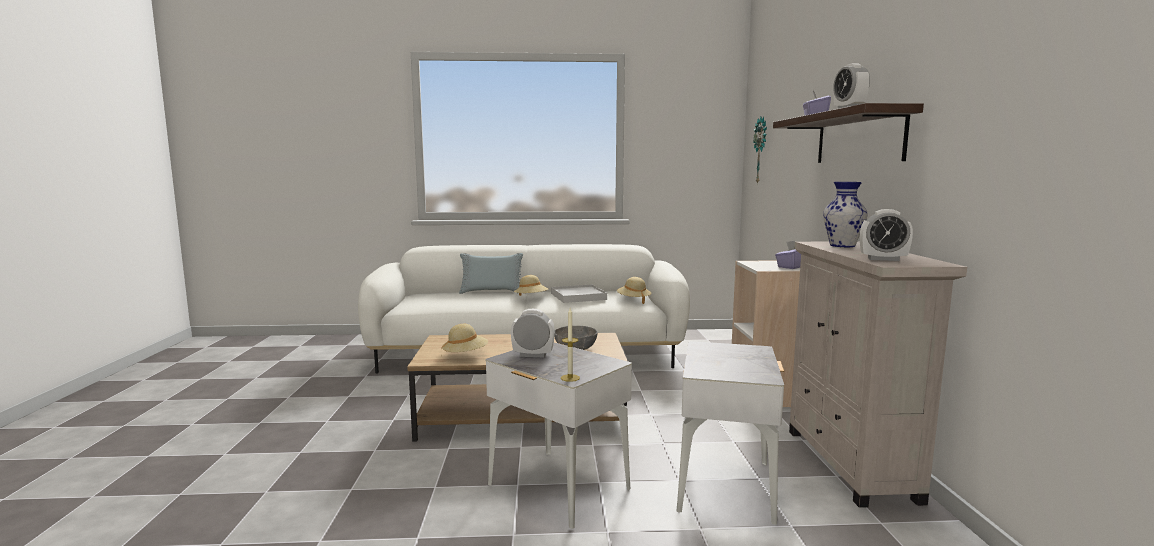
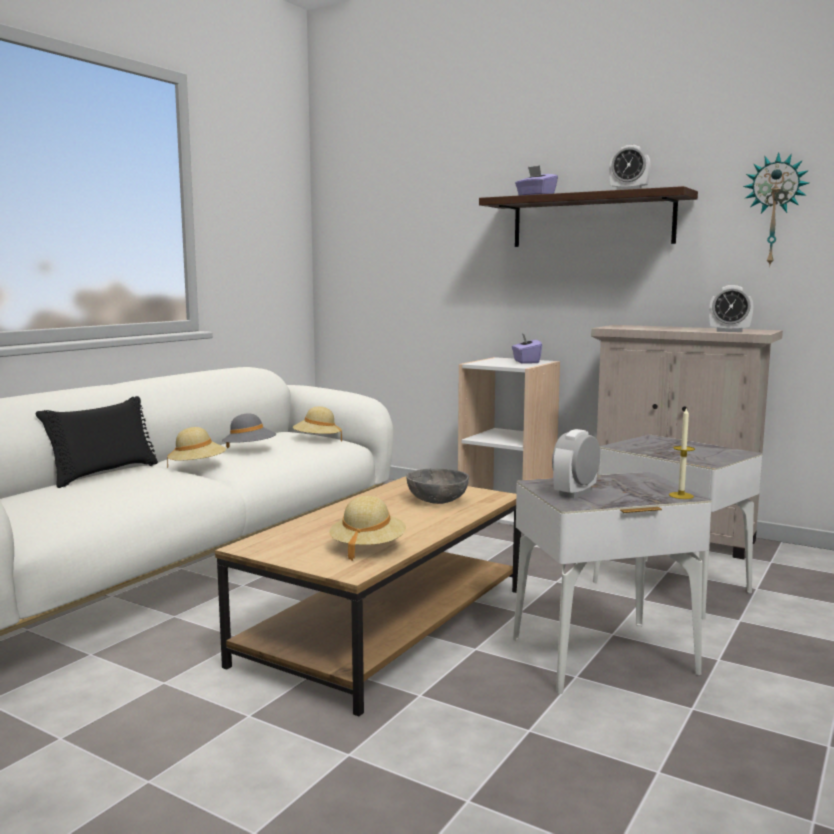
camera: 55 degrees left, 0 degrees up
(491, 292) = (103, 474): blue pillow -> black pillow
(578, 296) = (250, 450): white tray -> grey hat
(762, 150) = (370, 232): wall clock -> wall clock (774, 210)
(842, 246) = (637, 327): vase -> none
(883, 259) = (729, 331): alarm clock -> alarm clock turned 60 degrees clockwise

